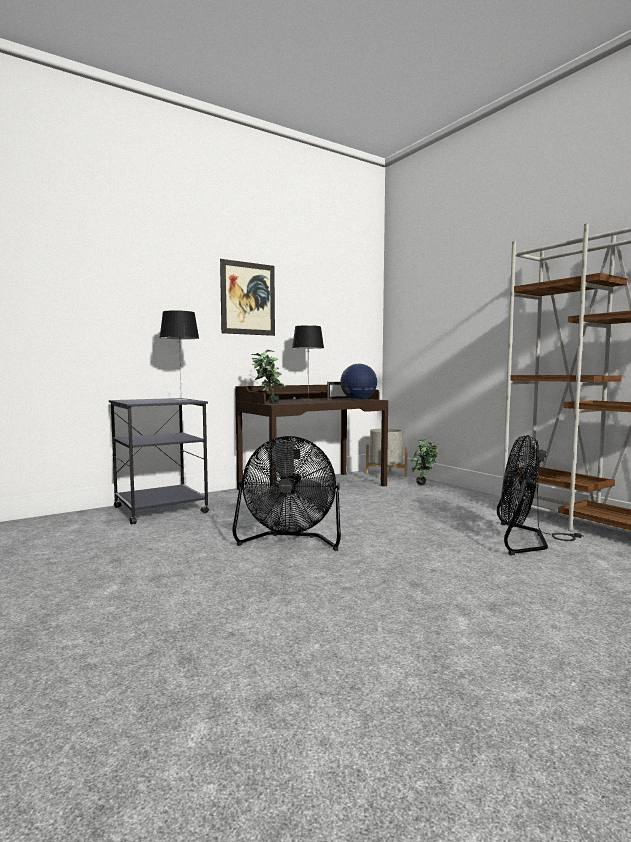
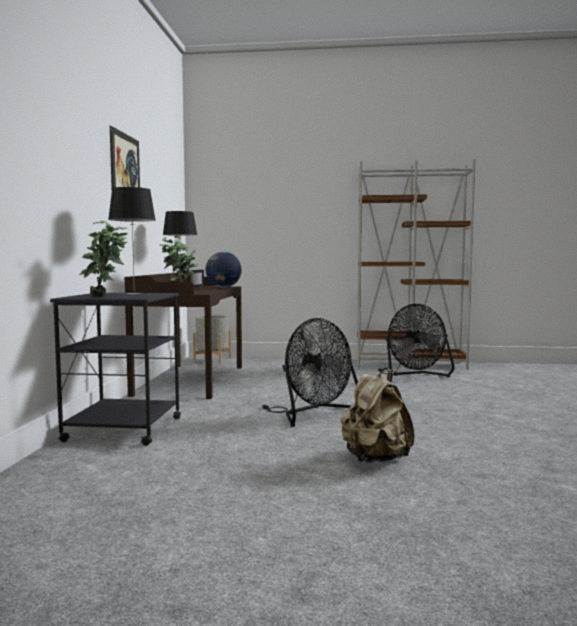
camera: 50 degrees left, 0 degrees up
(182, 596) = (374, 459): none -> beige backpack
(424, 485) = (265, 362): potted plant -> potted plant (106, 297)
(527, 539) = (410, 376): black fan -> black fan turned 75 degrees counterclockwise

